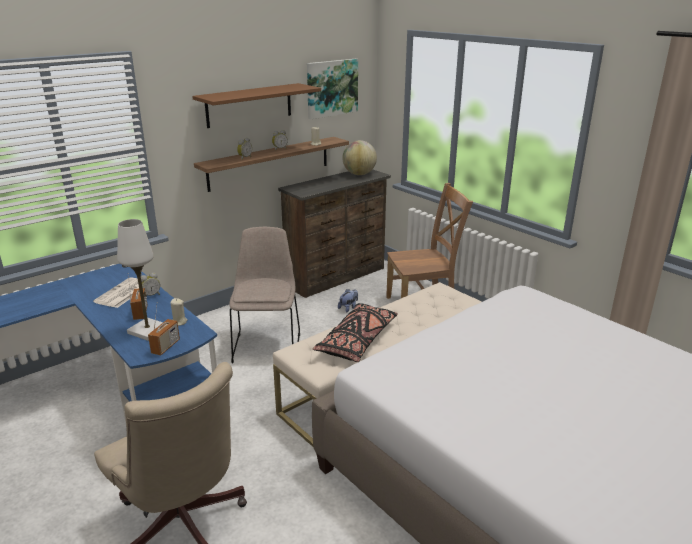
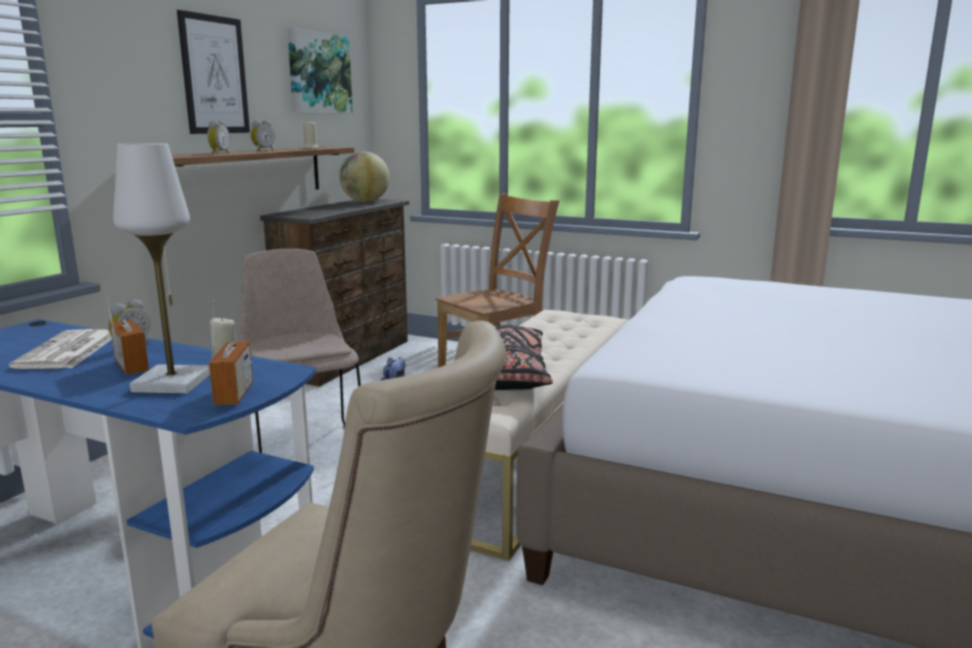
camera: 25 degrees left, 10 degrees down
(249, 105) = (214, 75): brown shelf -> picture

